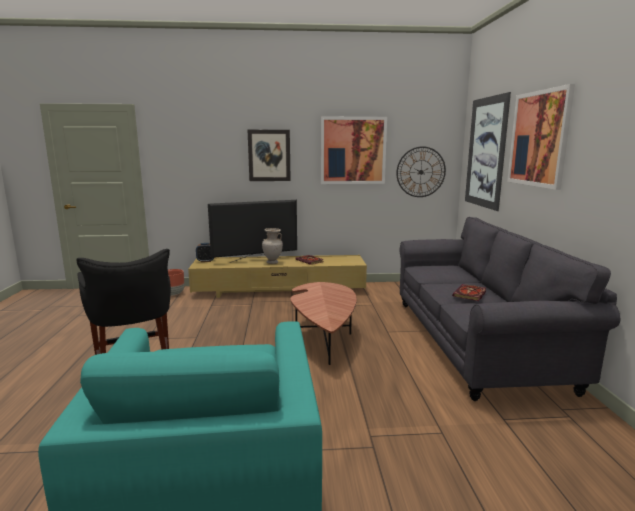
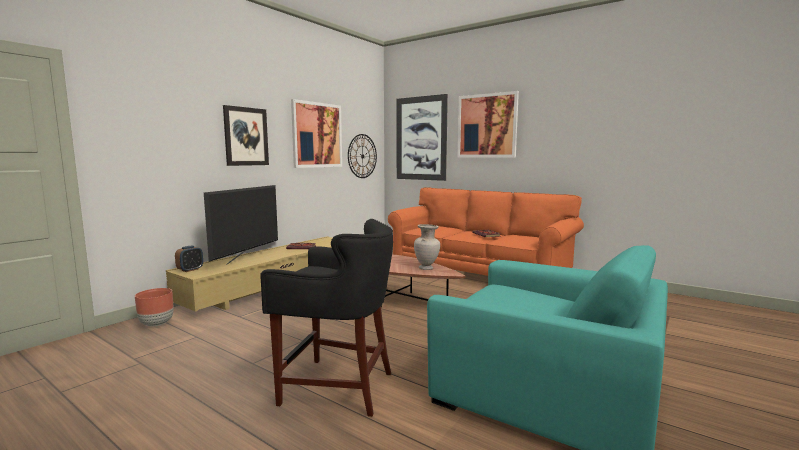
camera: 50 degrees left, 5 degrees down
(272, 263) = (272, 255): beige vase -> beige vase (426, 268)
(475, 342) = (479, 273): grey sofa -> orange sofa

